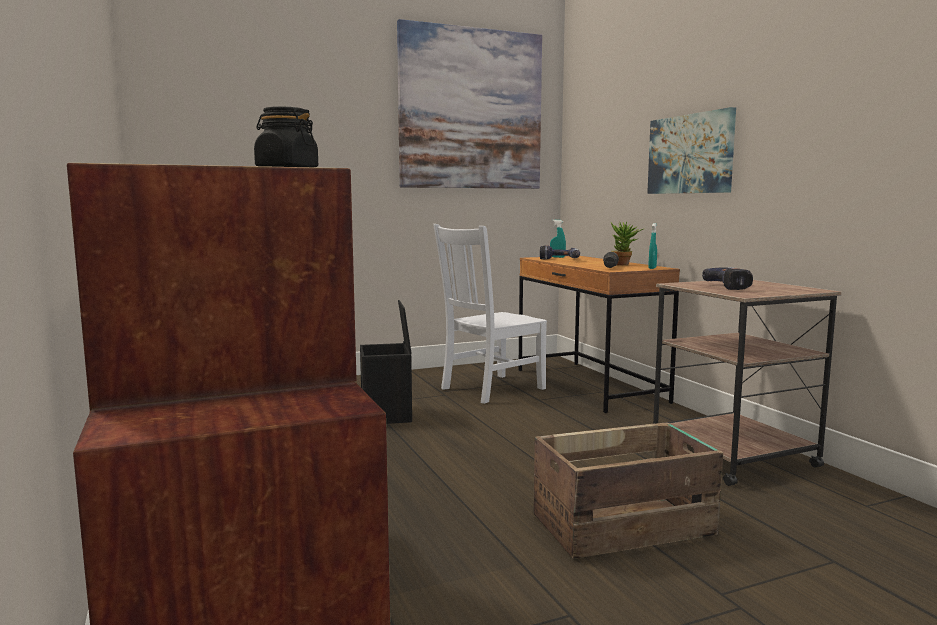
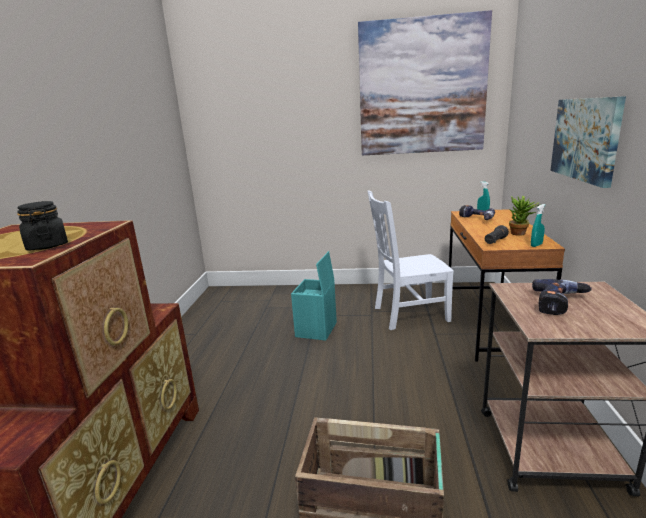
camera: 30 degrees right, 10 degrees up
(387, 415) = (316, 330): black storage box -> turquoise storage box

